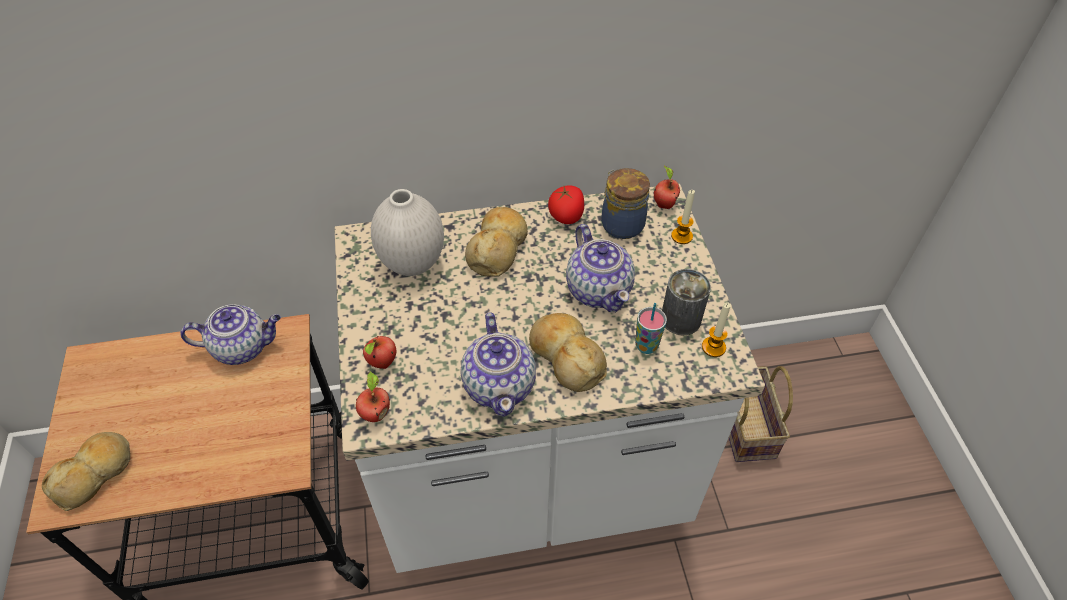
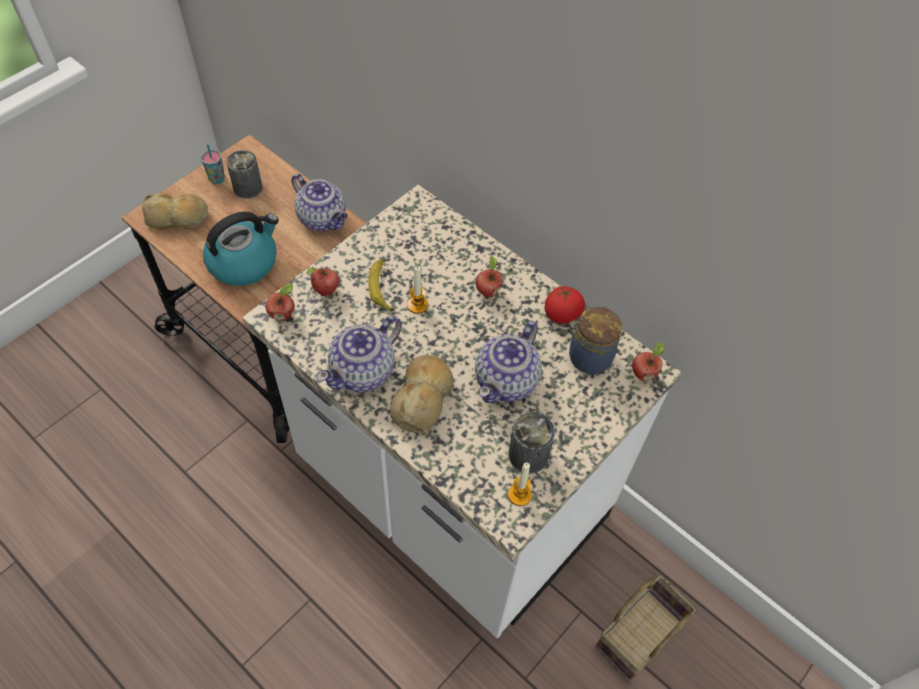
camera: 50 degrees right, 5 degrees up
(132, 387) = (248, 188): none -> can
(219, 444) = (244, 262): none -> kettle
(413, 263) = (425, 250): white vase -> none
(422, 318) = (382, 288): none -> banana
(498, 248) = (487, 291): bread -> apple
(646, 346) = (479, 445): cup -> cup (217, 179)
(681, 236) = (619, 407): candle -> candle (417, 305)

